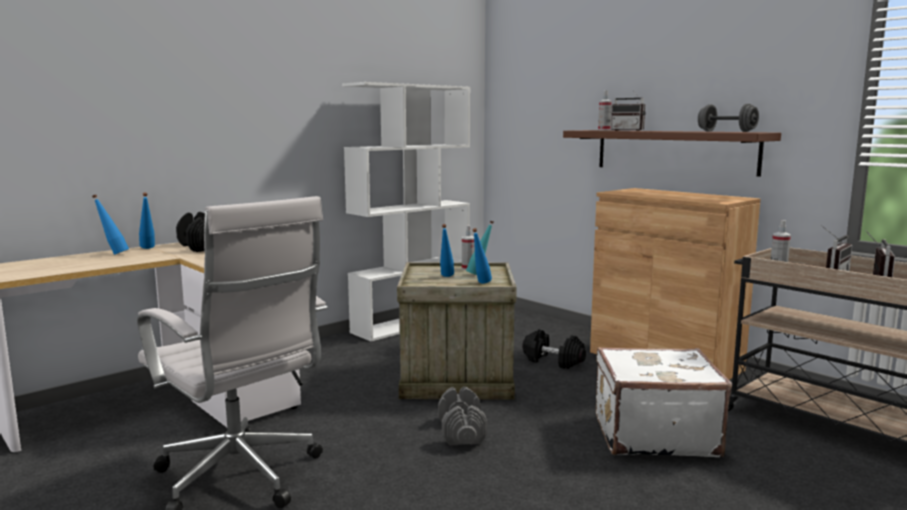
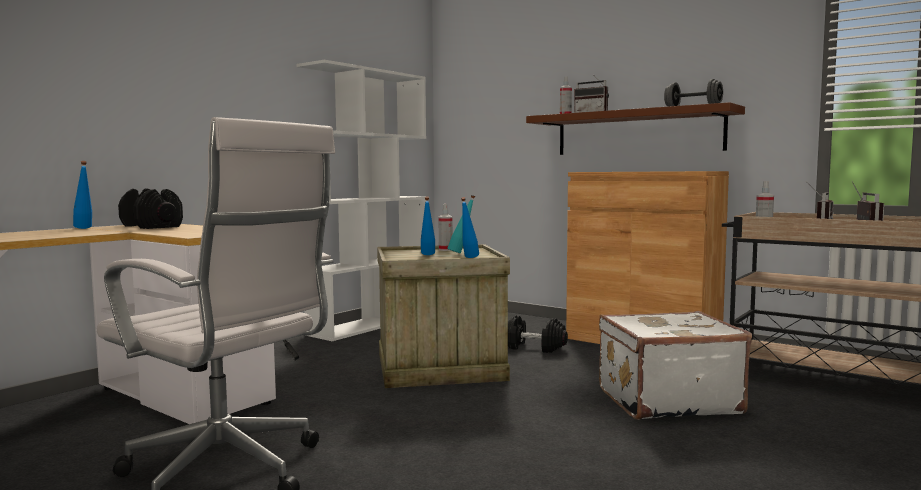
camera: 10 degrees left, 5 degrees down
(113, 254) = (43, 232): blue bottle -> none
(462, 432) = (468, 412): grey dumbbell -> none

